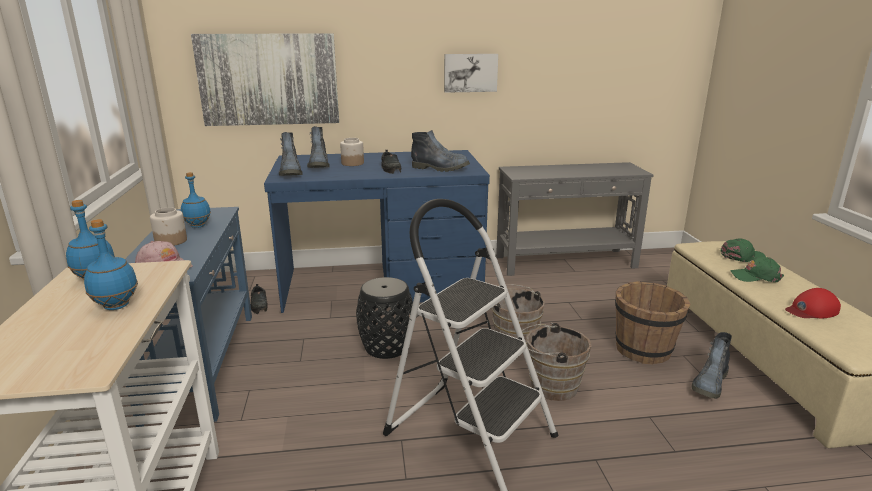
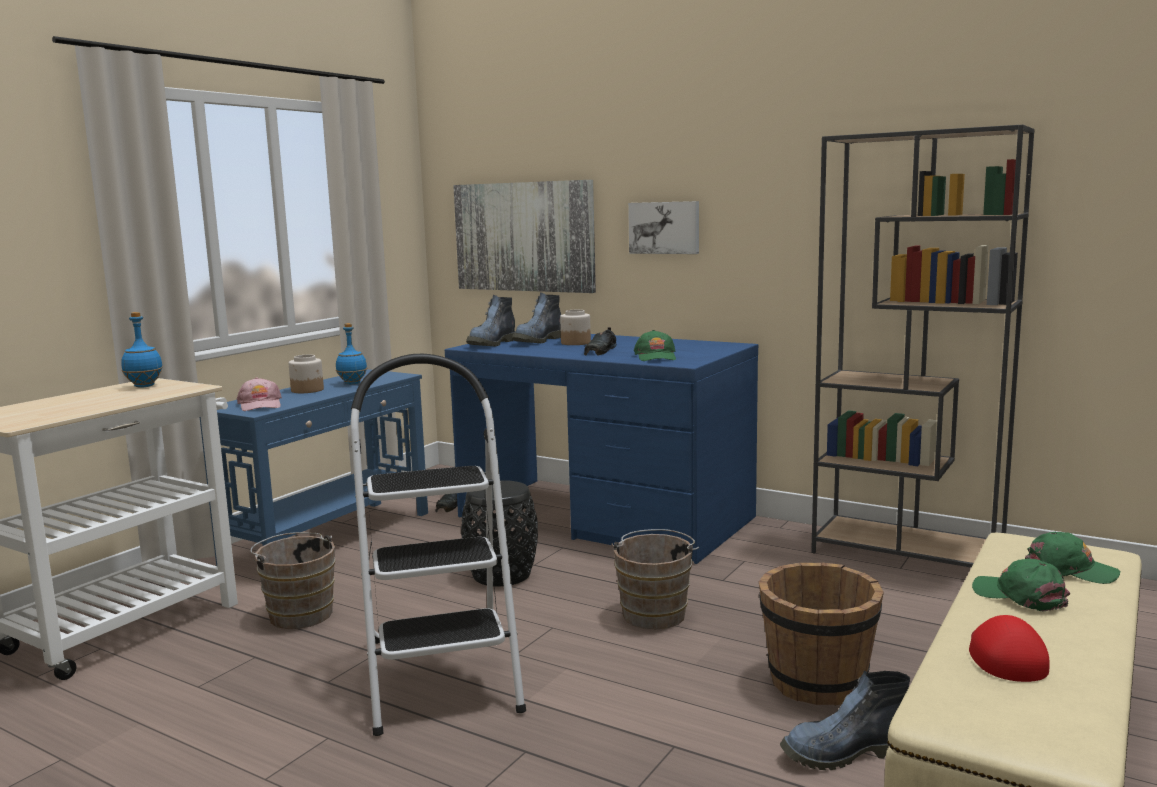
camera: 40 degrees right, 10 degrees down
(117, 306) = (114, 400): blue bottle -> none
(441, 168) = (656, 357): boot -> green cap
(470, 72) = (763, 229): picture -> picture (664, 227)
(549, 386) = (609, 669): brown bucket -> brown bucket (299, 613)
(566, 262) = (908, 554): grey console table -> bookcase
(811, 310) = (1005, 656): red cap -> red cap turned 75 degrees clockwise

